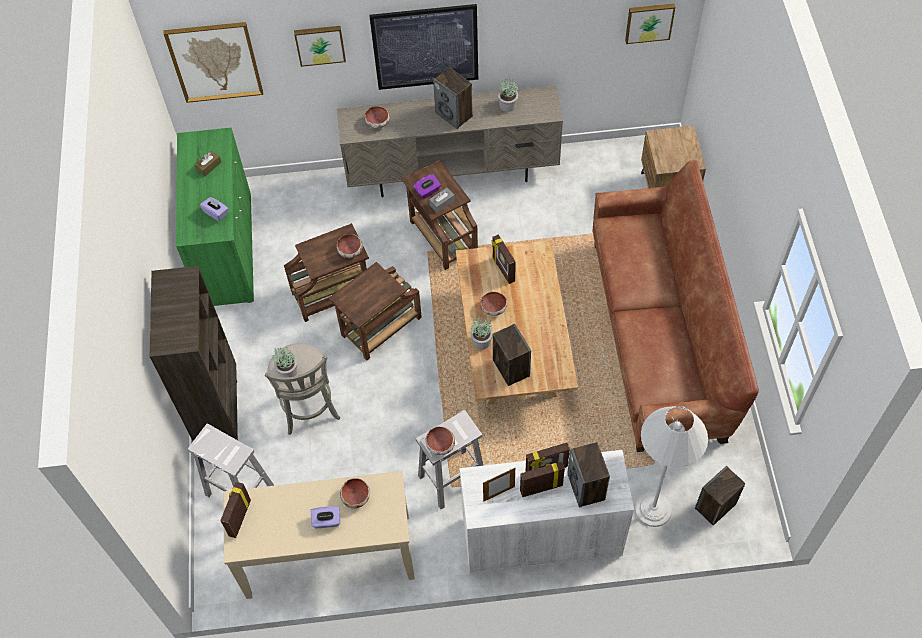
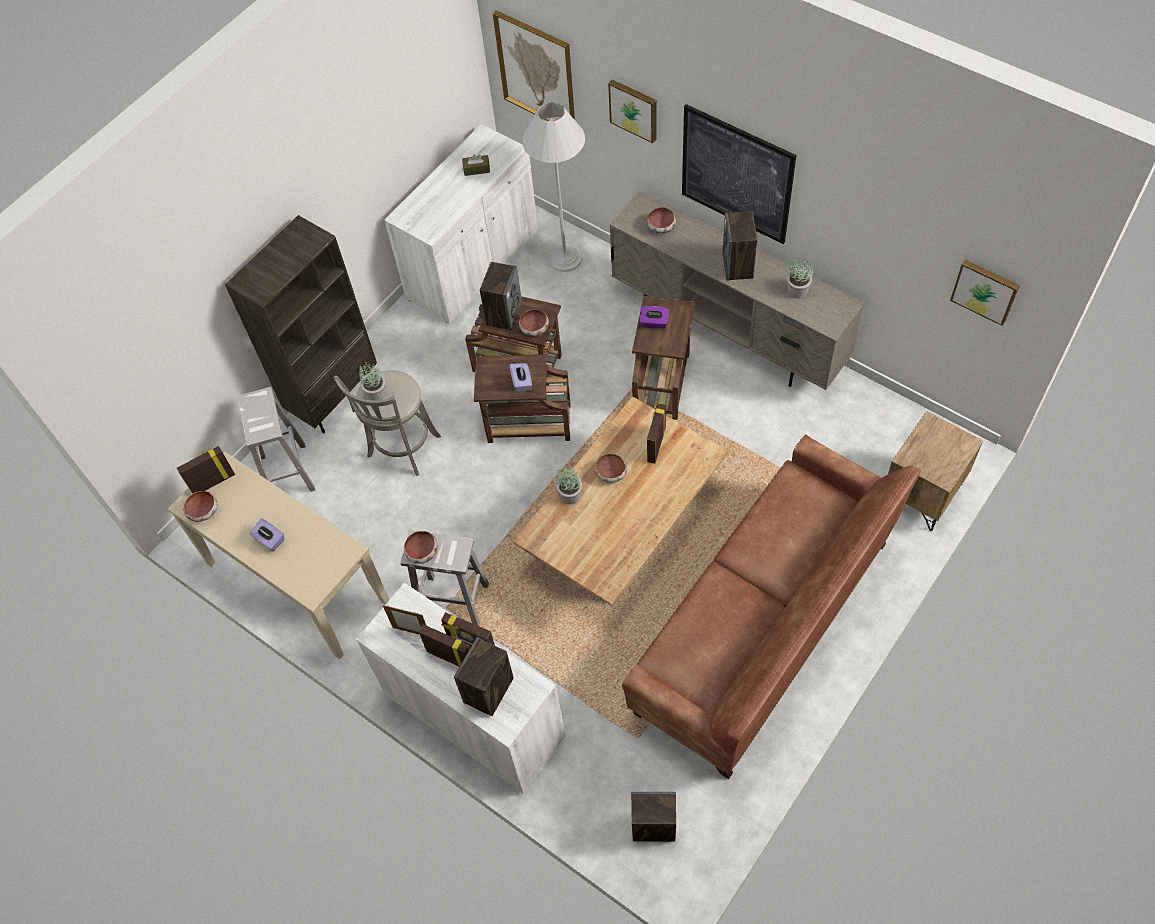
camera: 45 degrees right, 0 degrees up
(216, 213) = (441, 213): purple tissue box -> purple tissue box (522, 382)
(227, 250) = (473, 265): green cabinet -> white cabinet
(355, 496) = (311, 538): bowl -> bowl (204, 511)
(442, 203) = (656, 342): grey tissue box -> none
(510, 368) = (570, 538): speaker -> speaker (504, 314)
(653, 509) = (594, 777): white floor lamp -> white floor lamp (565, 258)

